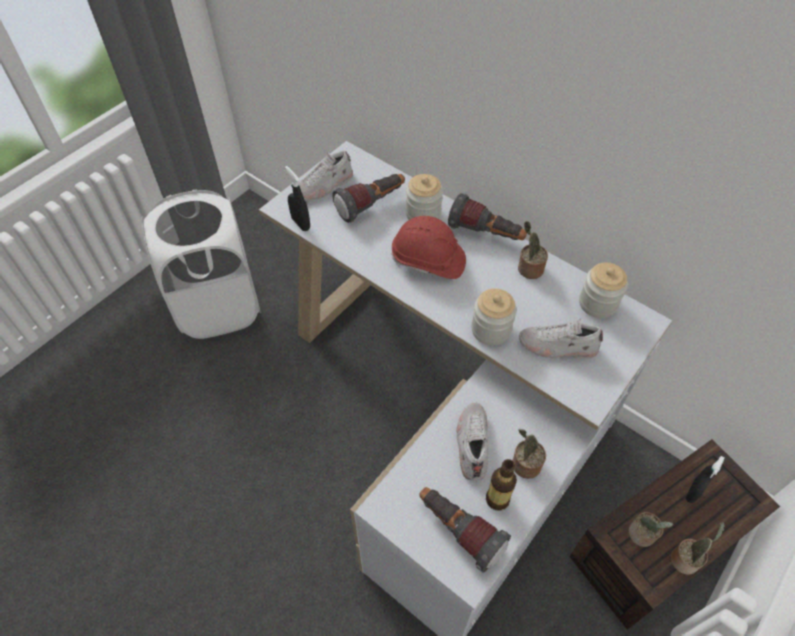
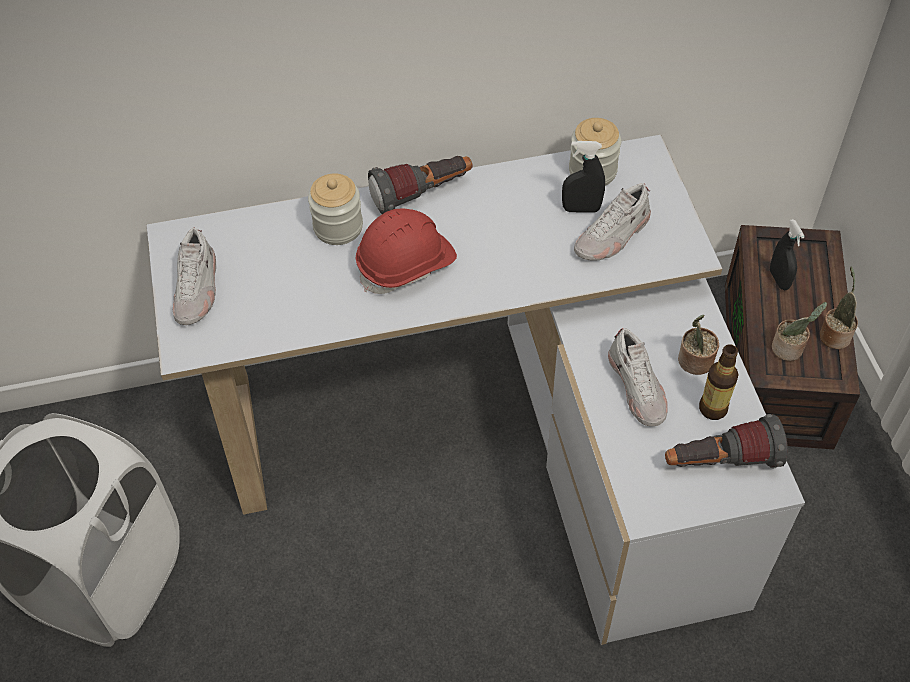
camera: 50 degrees left, 0 degrees up
(300, 223) = (231, 346): black spray bottle -> black spray bottle (581, 209)
(371, 205) = (276, 264): flashlight -> none
(472, 443) = (637, 388): white shoe -> white shoe turned 150 degrees counterclockwise
(491, 329) = (544, 273): jar -> none
(528, 269) = (501, 193): potted plant -> none

